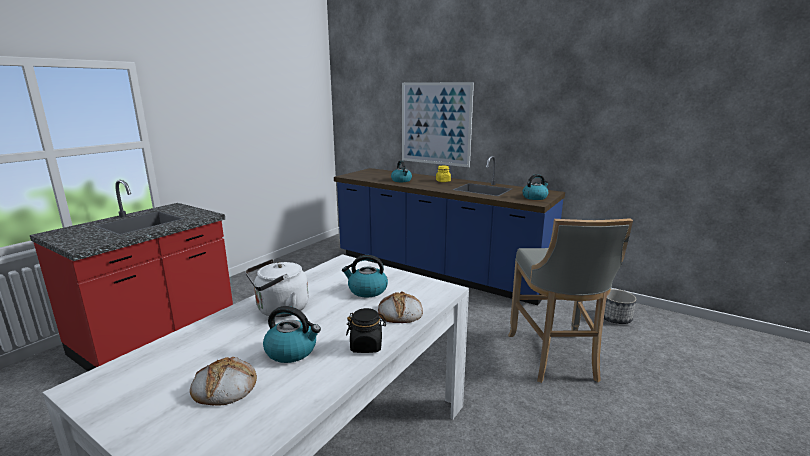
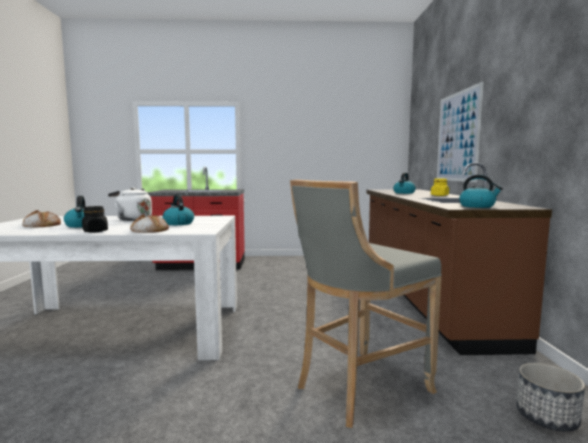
camera: 55 degrees right, 10 degrees down
(438, 270) = (424, 296): blue counter -> brown counter

